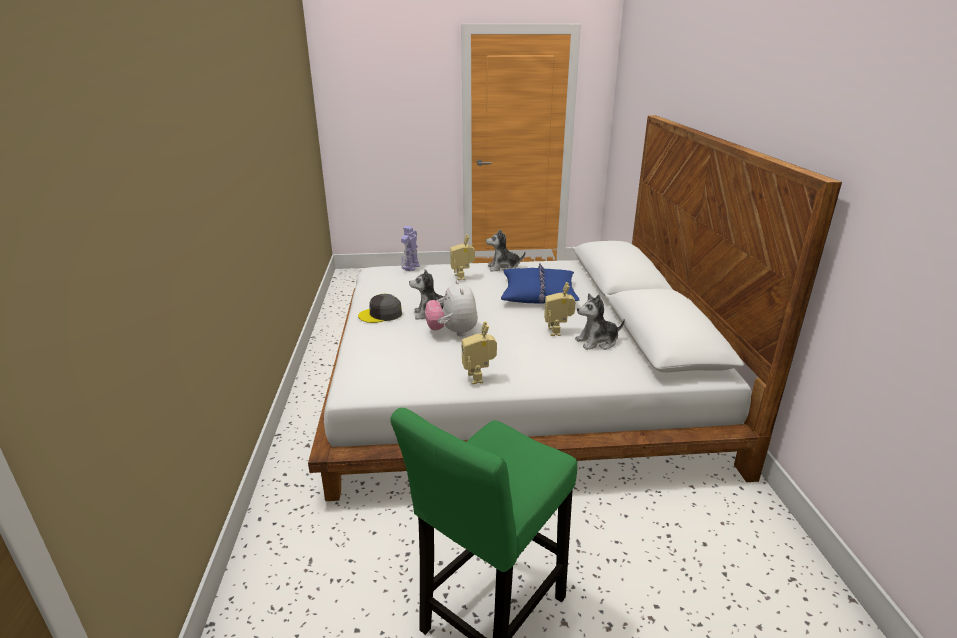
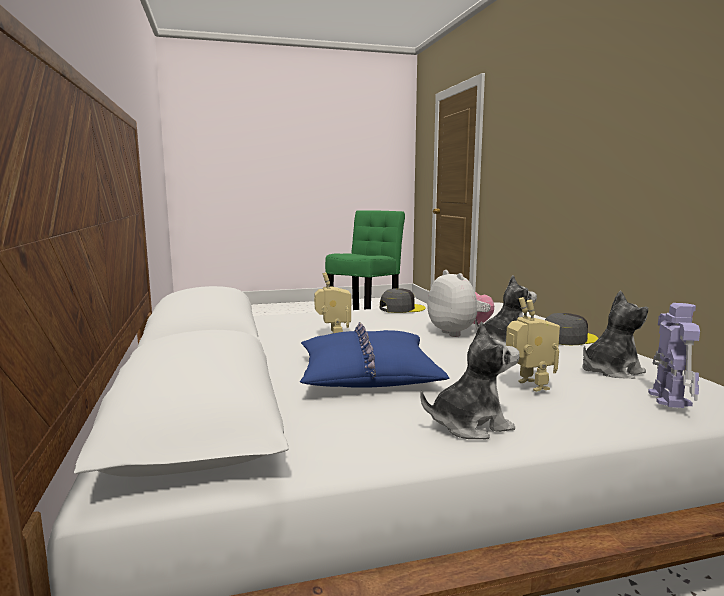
camera: 170 degrees right, 15 degrees down
(479, 378) = (401, 308): toy robot -> grey cap
(597, 342) = (287, 332): plush toy -> plush toy (610, 372)

